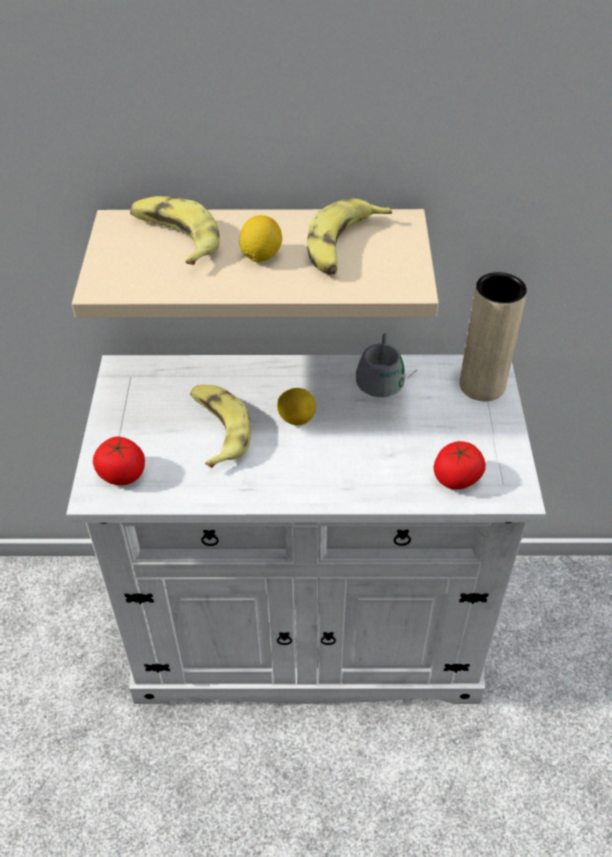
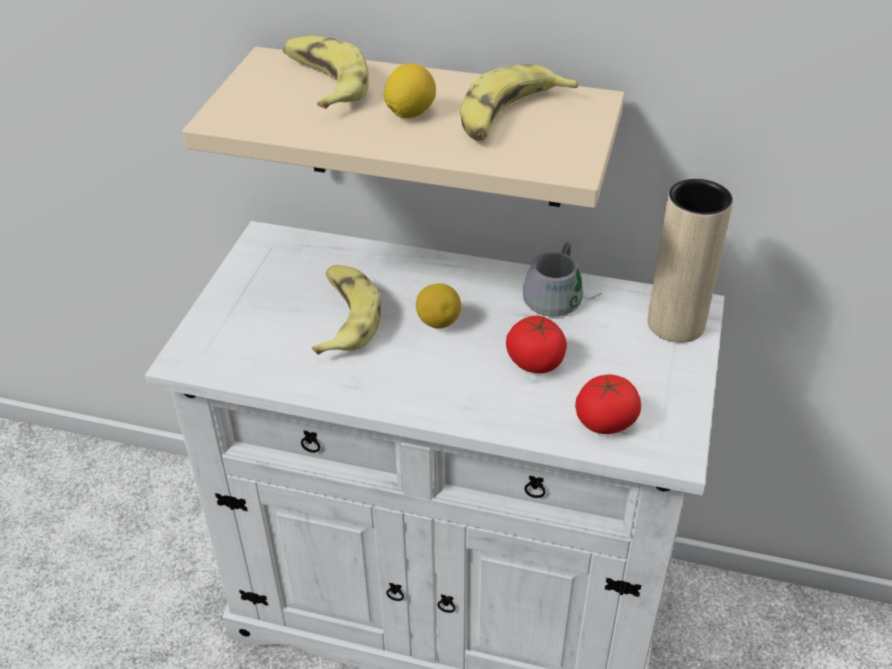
camera: 15 degrees right, 5 degrees down
(122, 474) = (221, 345): tomato -> tomato (535, 362)

